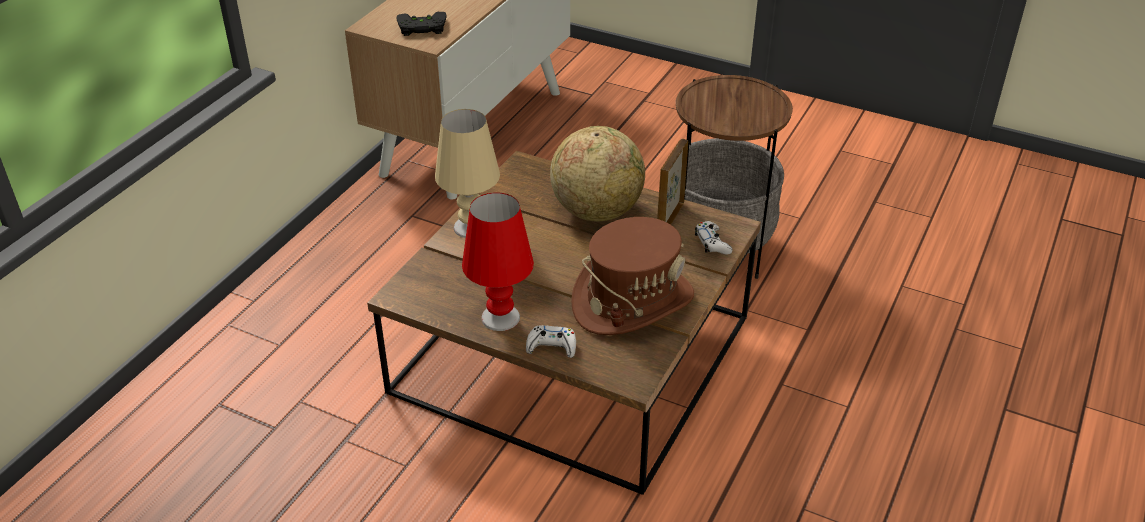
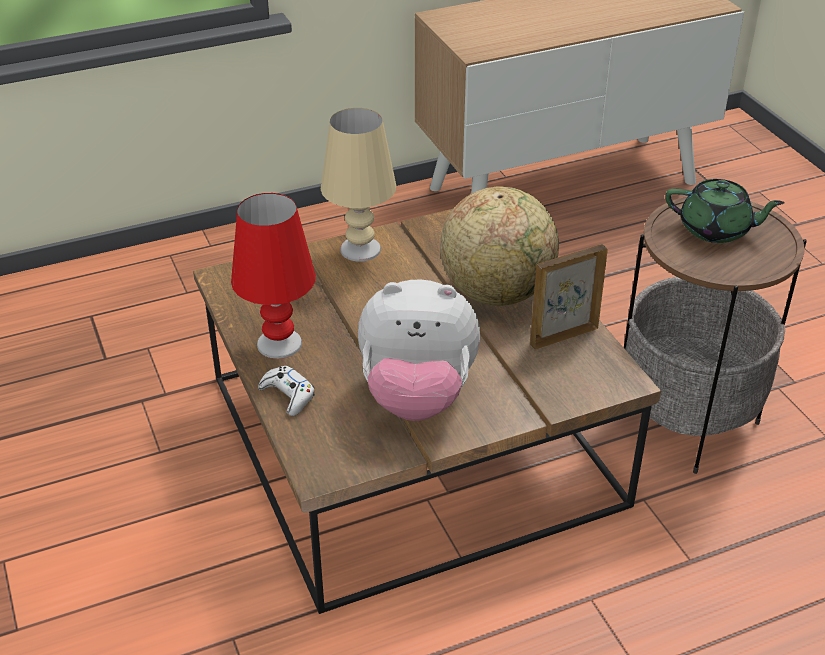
camera: 40 degrees right, 0 degrees up
(421, 28) = (484, 35): black game controller -> none
(632, 301) = (417, 396): brown hat -> plush toy
(712, 243) = (575, 384): white game controller -> none
(723, 101) = (716, 230): none -> green teapot

